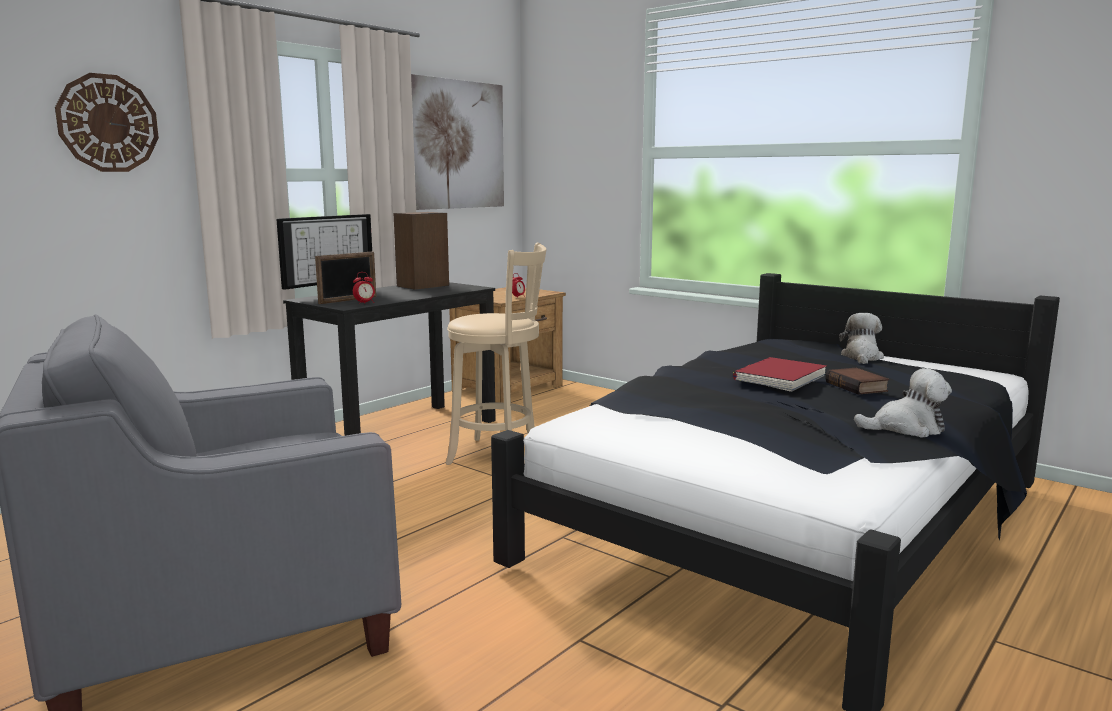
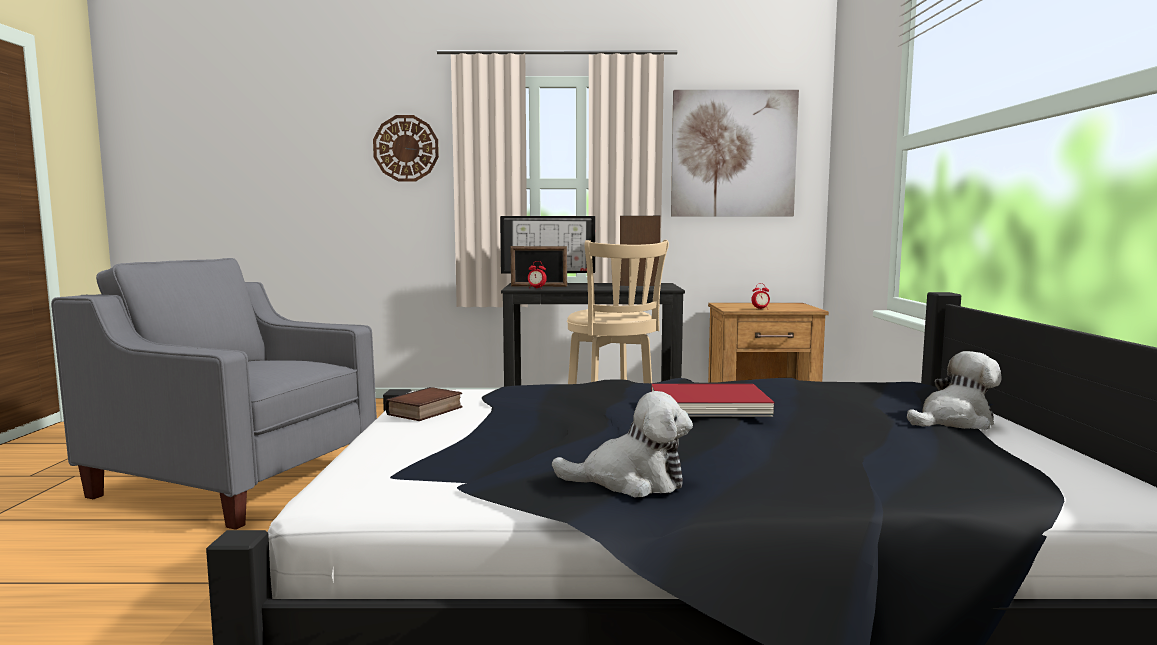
camera: 50 degrees right, 5 degrees down
(858, 387) = (760, 434): book -> book (426, 411)
(906, 428) = (630, 481): plush toy -> plush toy turned 45 degrees counterclockwise

